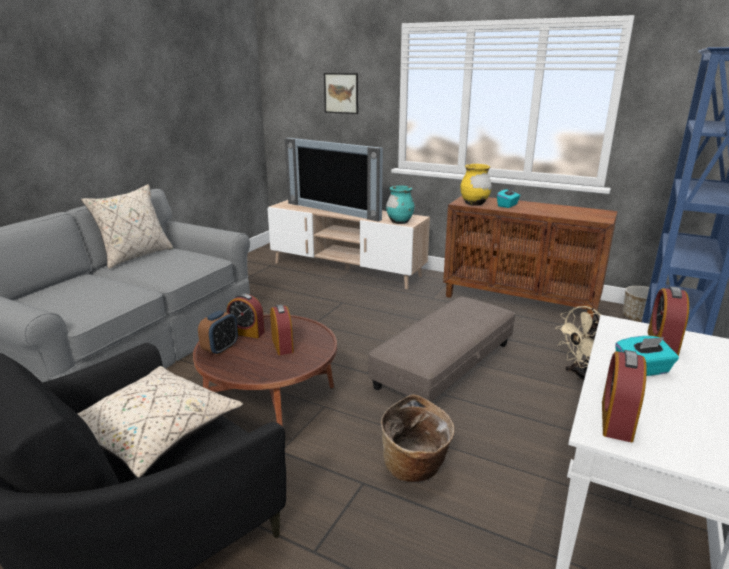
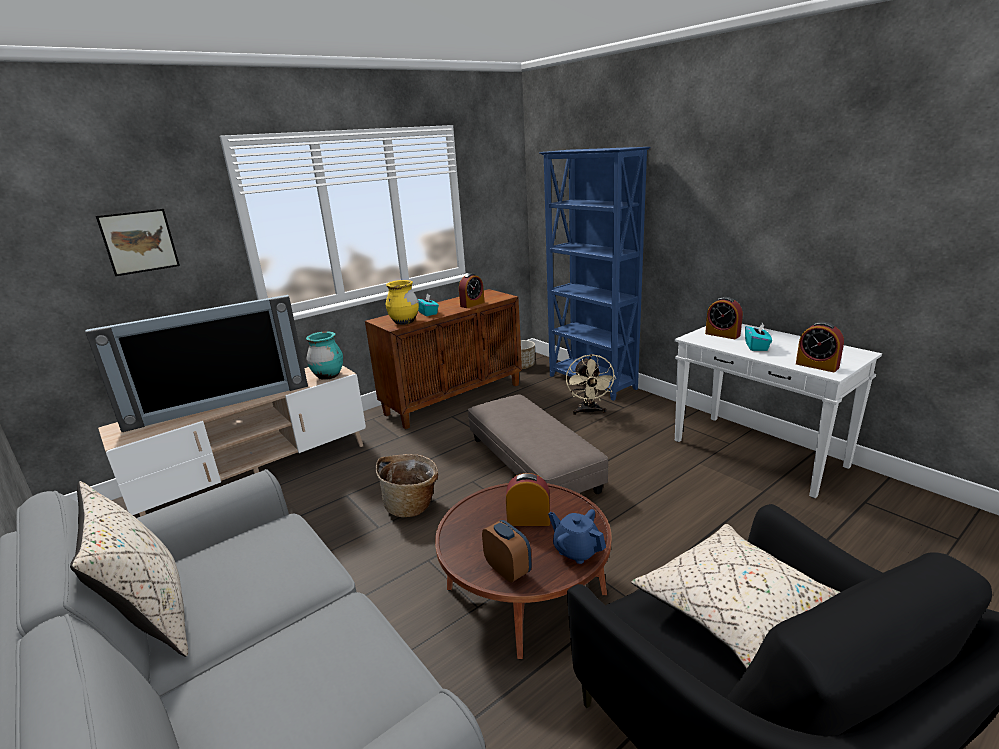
camera: 65 degrees left, 0 degrees up
(246, 332) = (477, 544): alarm clock -> alarm clock (472, 304)
(247, 370) = (576, 550): none -> blue teapot
(415, 468) = (674, 517): basket -> basket (412, 505)

